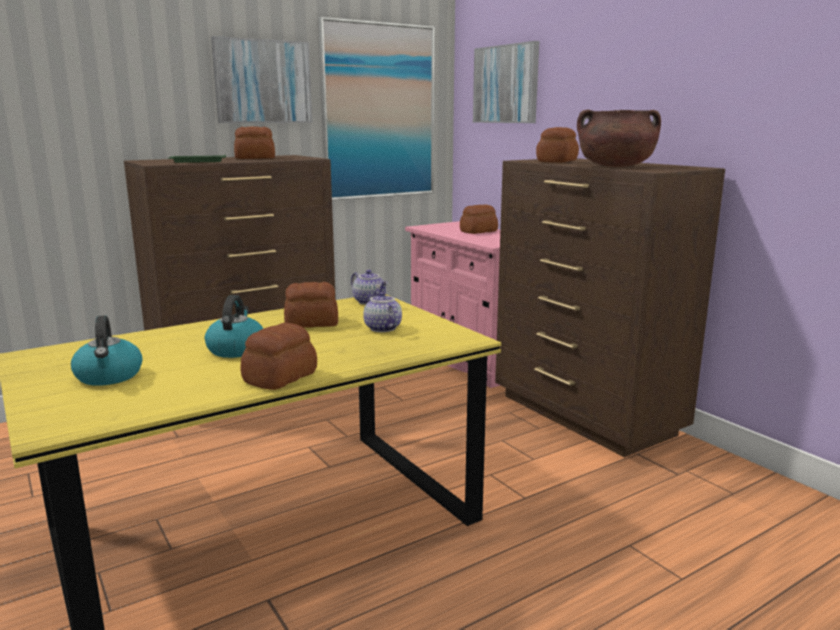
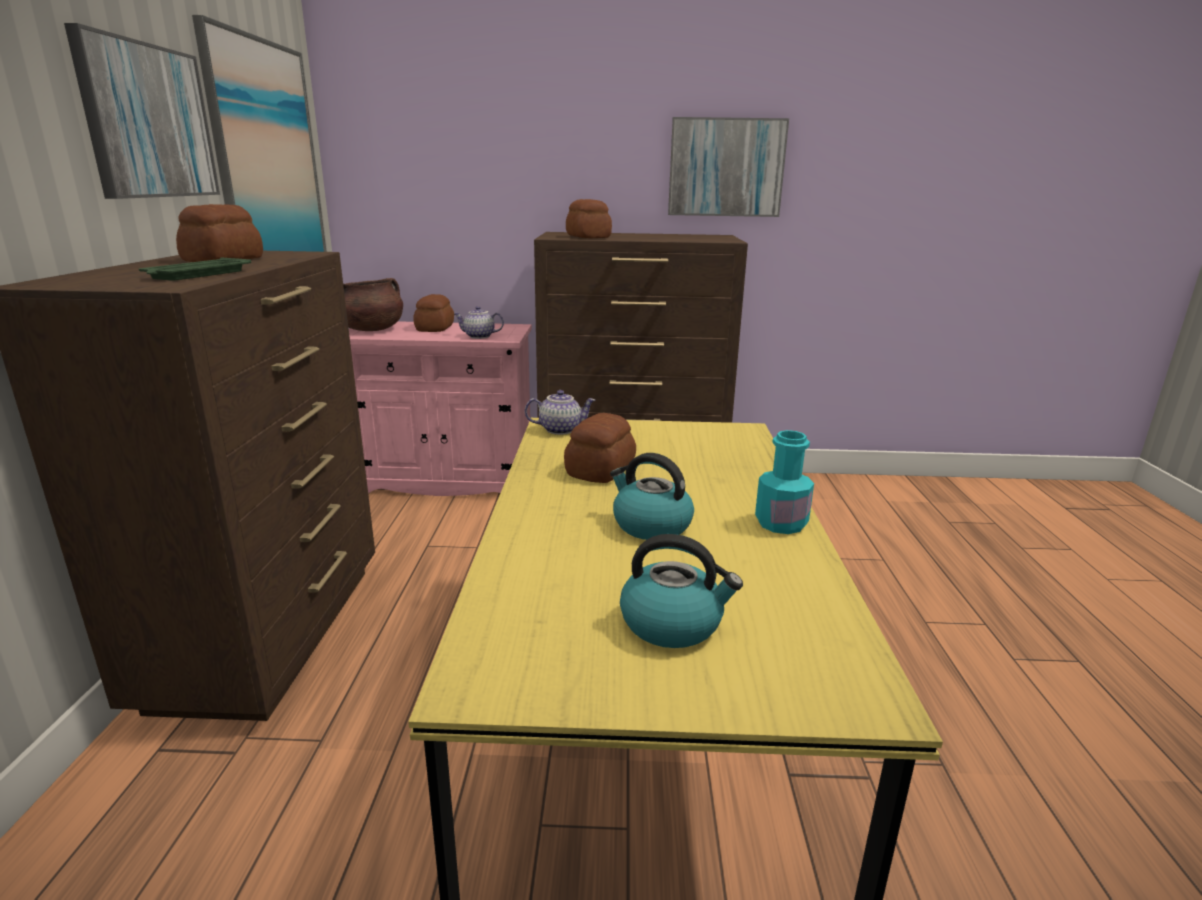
camera: 55 degrees left, 5 degrees up
(281, 377) = (781, 523): bread -> turquoise bottle
(381, 328) = (666, 448): teapot -> teapot (479, 336)
(506, 84) = (429, 144): picture -> picture (726, 168)
(615, 166) = (674, 239): brown cooking pot -> brown cooking pot (371, 330)

